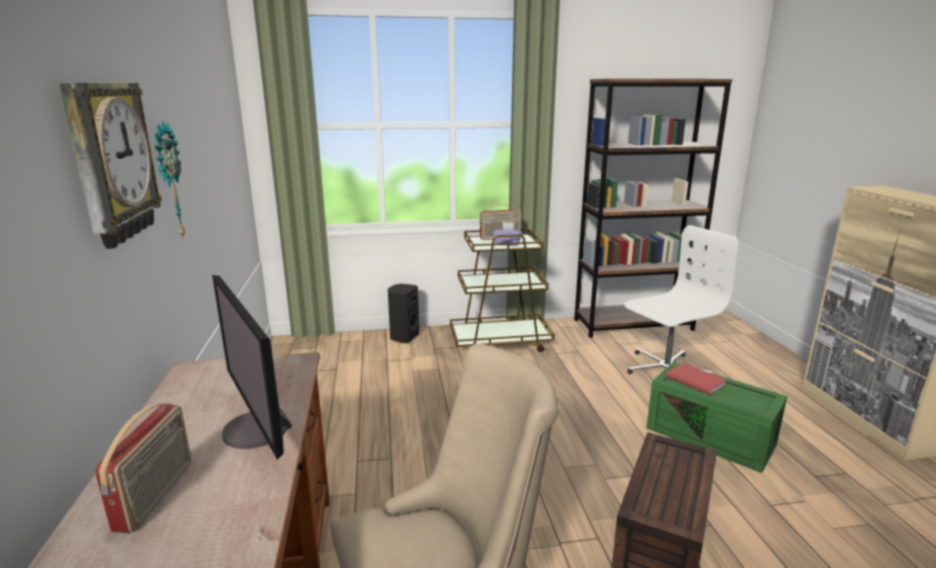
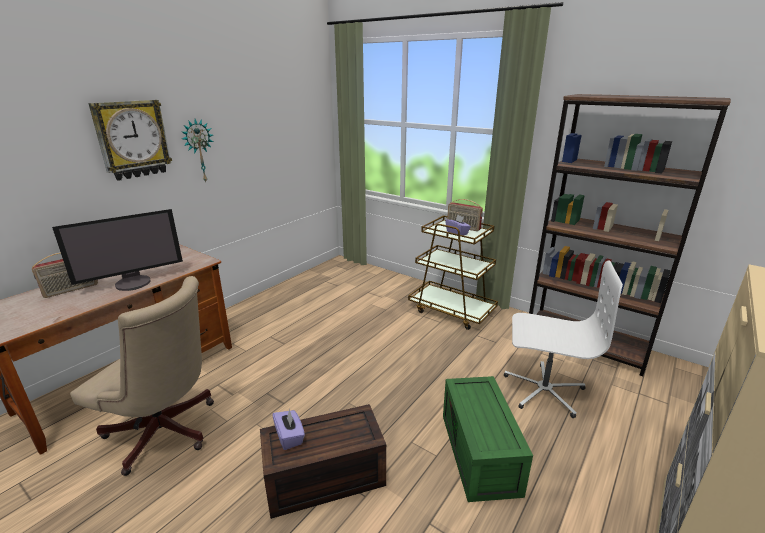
camera: 45 degrees right, 5 degrees up
(258, 430) = (133, 283): monitor -> monitor turned 135 degrees counterclockwise
(403, 337) = (399, 282): black speaker -> none
(653, 499) = (289, 437): none -> purple tissue box
(696, 380) = (480, 397): red book -> none

